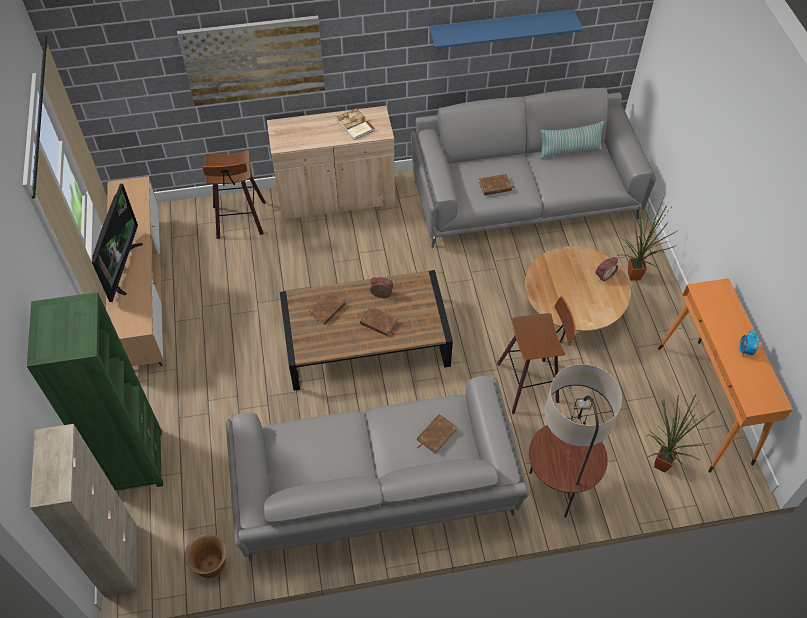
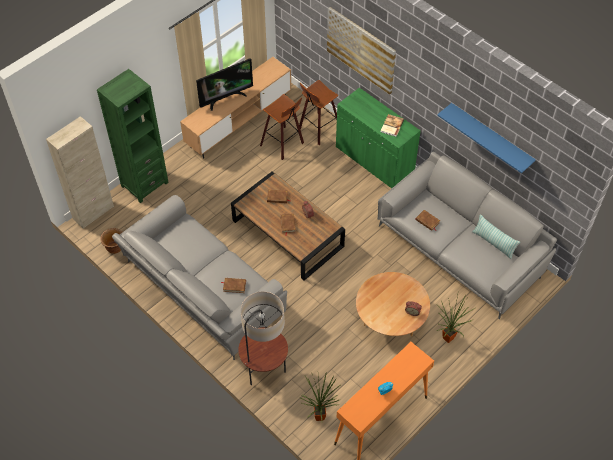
camera: 55 degrees right, 0 degrees up
(336, 197) = (374, 160): beige cabinet -> green cabinet
(530, 383) = (323, 324): stool -> stool (283, 144)

